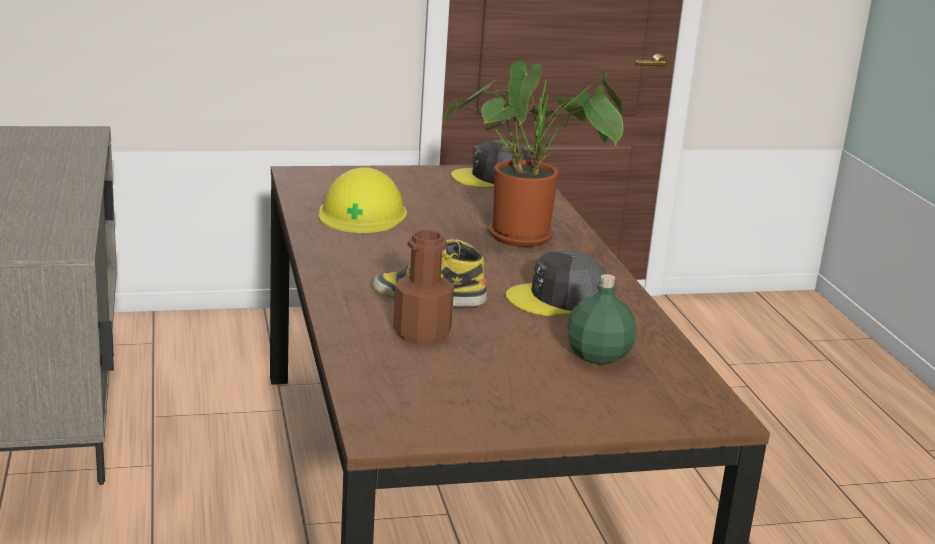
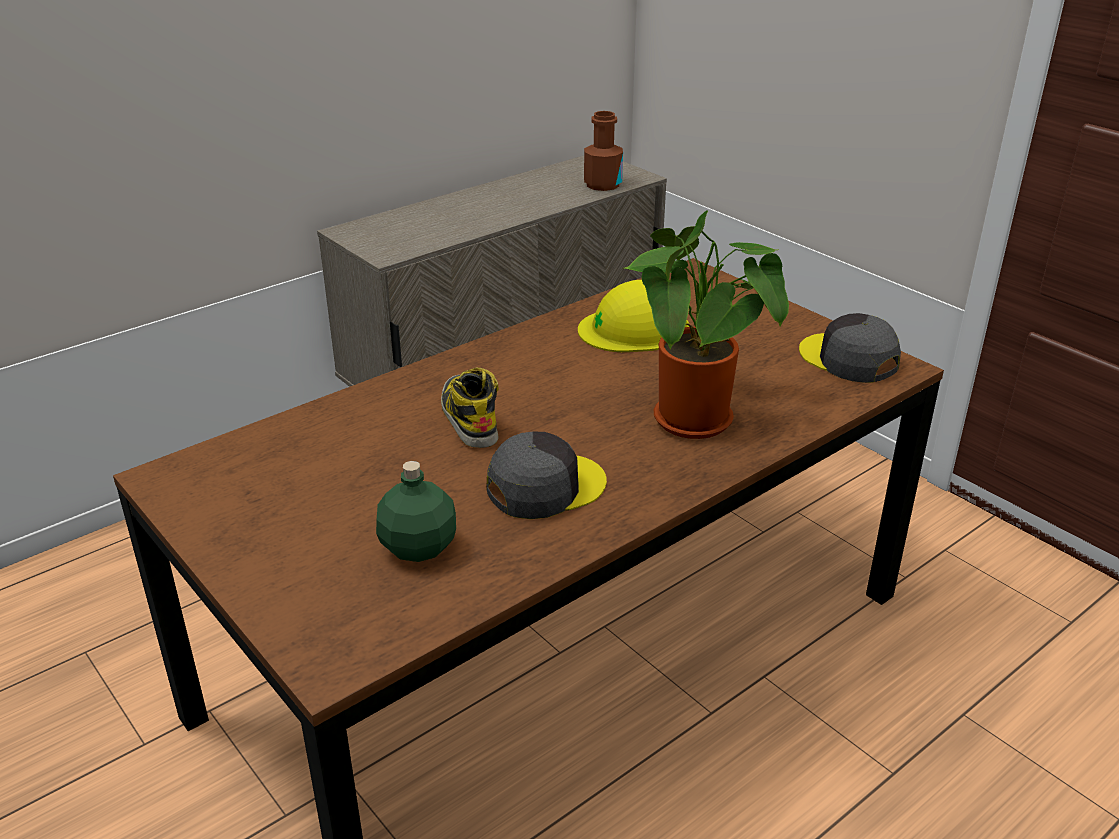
camera: 65 degrees right, 10 degrees up
(421, 334) = (380, 438): brown bottle -> brown bottle (602, 184)
(558, 298) = (545, 486): grey cap -> grey cap turned 105 degrees clockwise

